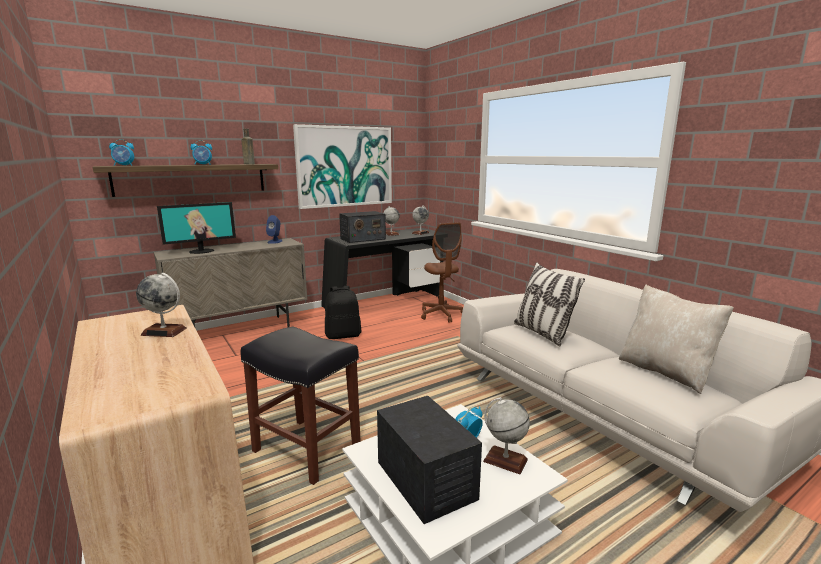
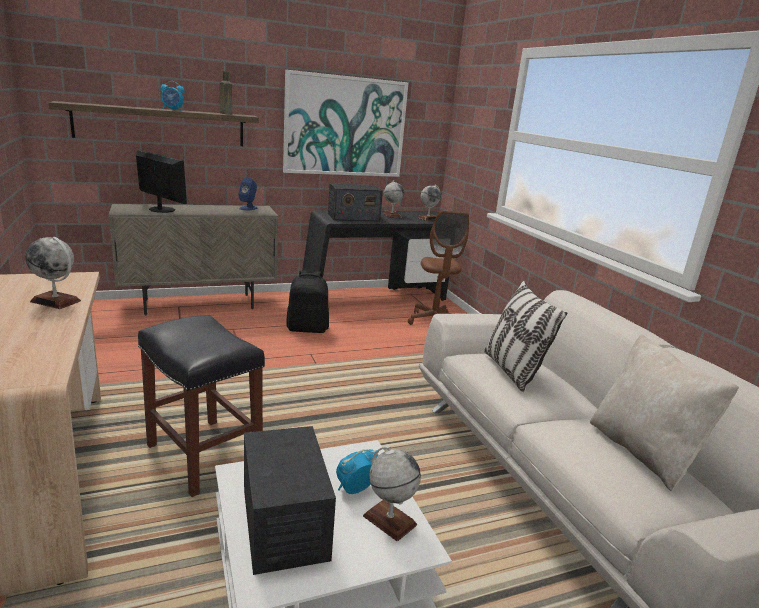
camera: 10 degrees right, 5 degrees up
(124, 165) = (85, 103): alarm clock -> none
(201, 251) = (161, 210): monitor -> monitor turned 120 degrees counterclockwise

